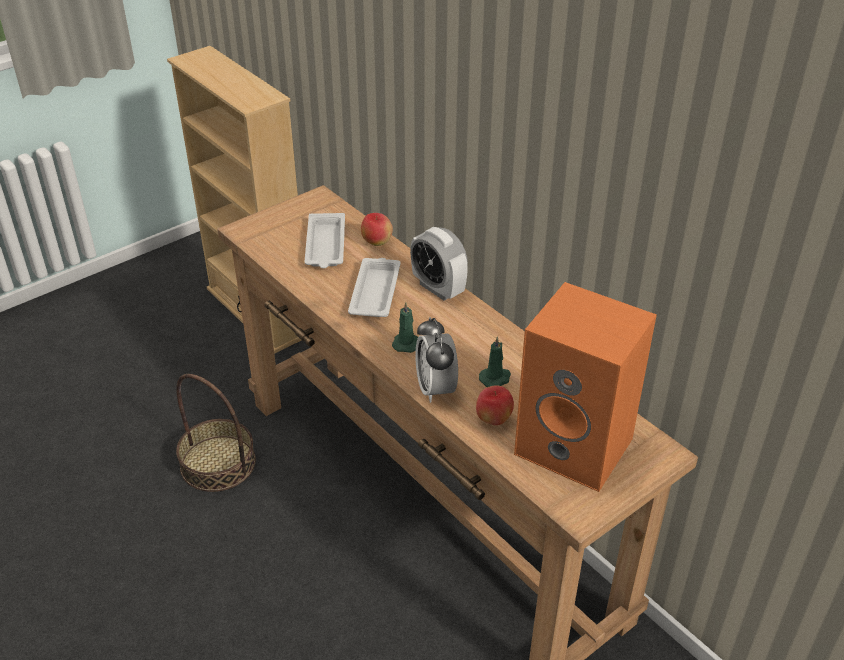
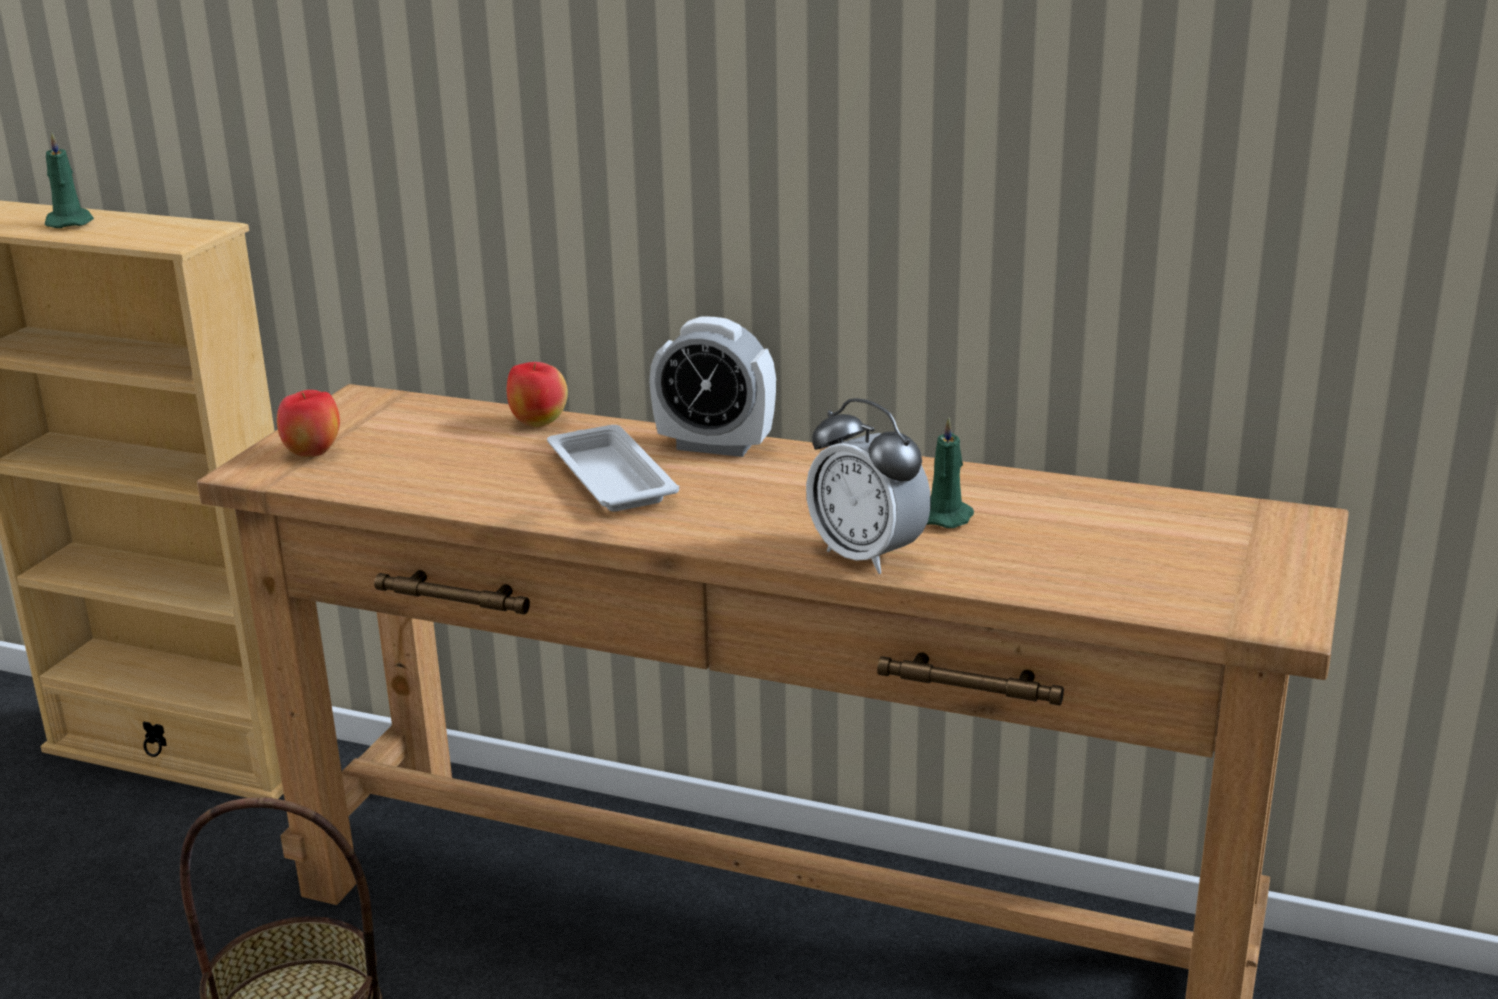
camera: 30 degrees left, 15 degrees down
(325, 246) = (447, 449): white tray -> none
(406, 343) = (745, 519): green candle -> green candle (69, 222)
(493, 420) = (1008, 562): apple -> apple (312, 453)
(577, 446) = (1173, 551): orange speaker -> none

